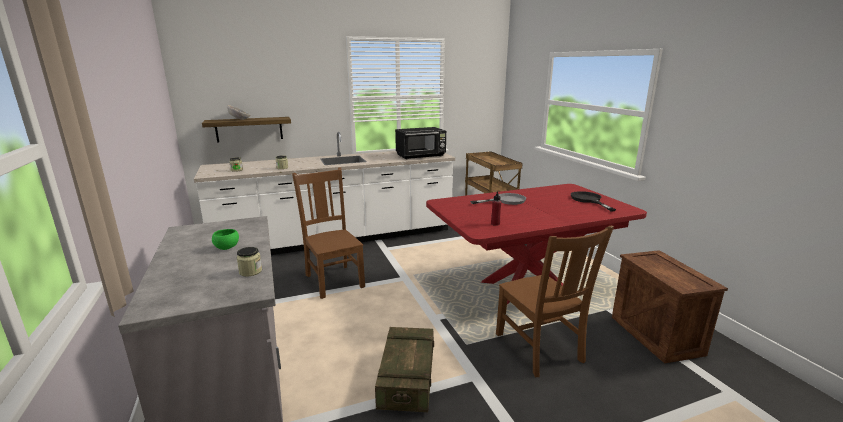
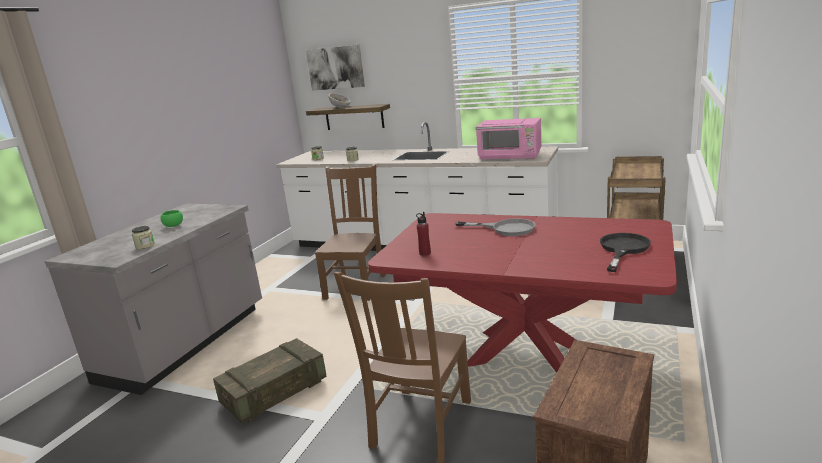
camera: 45 degrees right, 0 degrees up
(228, 80) = (335, 68): none -> picture
(421, 156) = (510, 157): black microwave -> pink microwave

